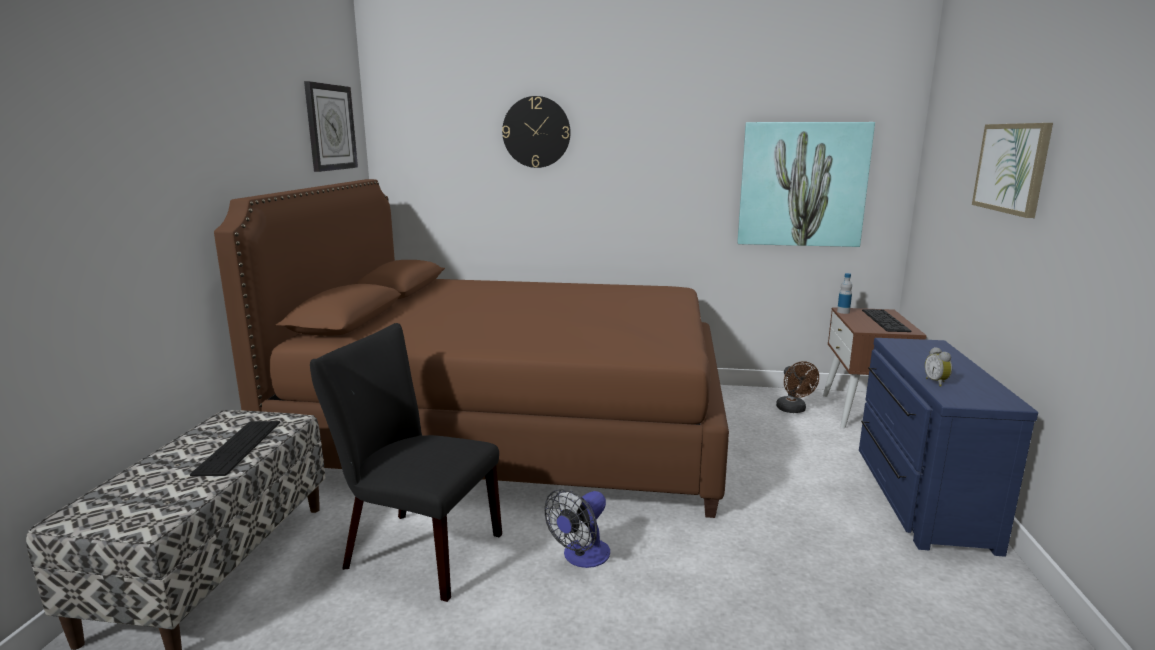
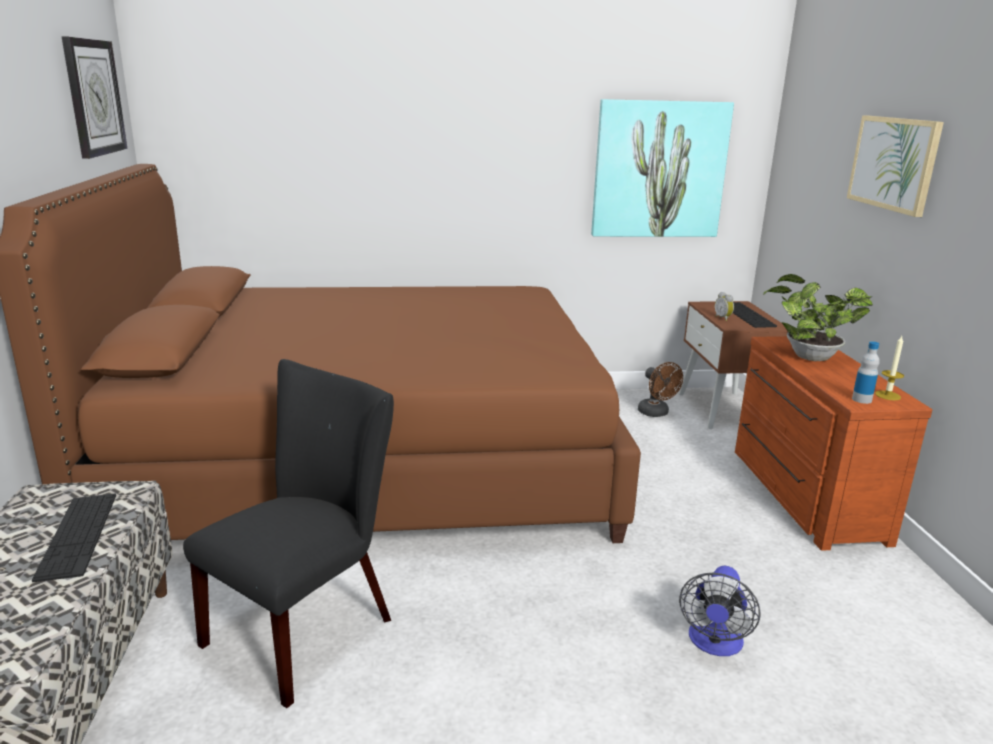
camera: 15 degrees left, 5 degrees up
(414, 550) = (309, 626): black chair -> black chair turned 120 degrees clockwise
(536, 132) = (358, 105): wall clock -> none
(581, 557) = (502, 607): fan -> fan (714, 644)
(843, 312) = (702, 306): bottle -> bottle (861, 399)
(917, 495) = (801, 494): blue dresser -> brown dresser
(923, 357) = (807, 357): none -> potted plant
(937, 382) = (833, 384): alarm clock -> alarm clock (723, 318)
(992, 396) = (887, 395): none -> candle

